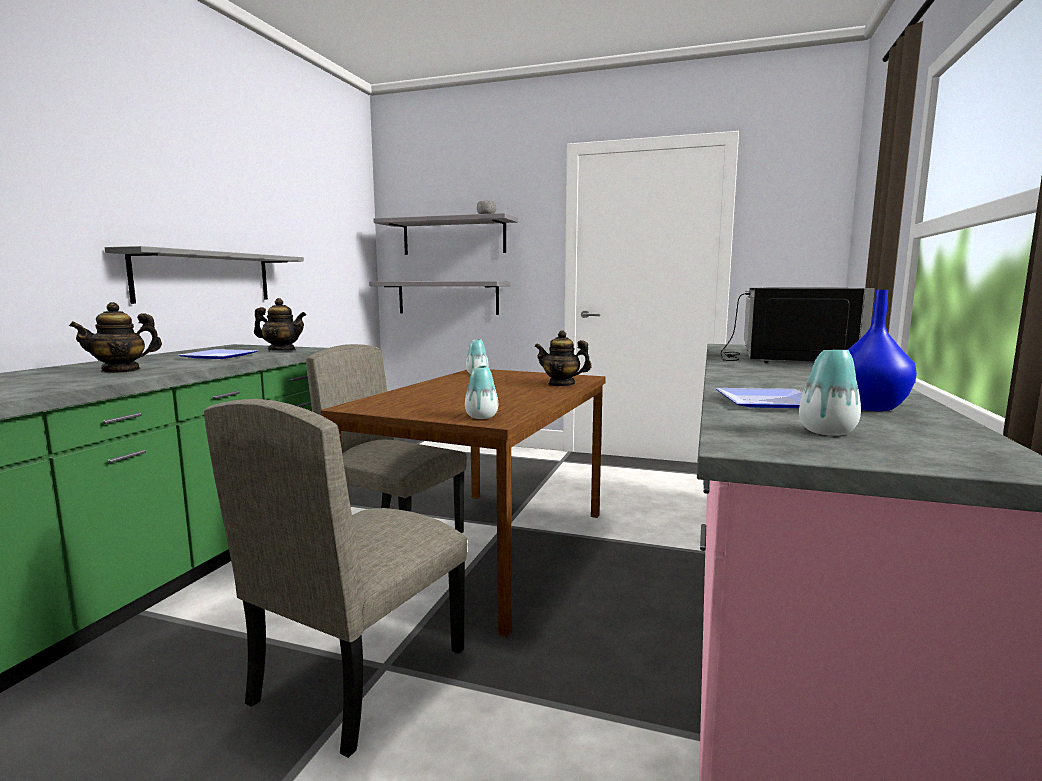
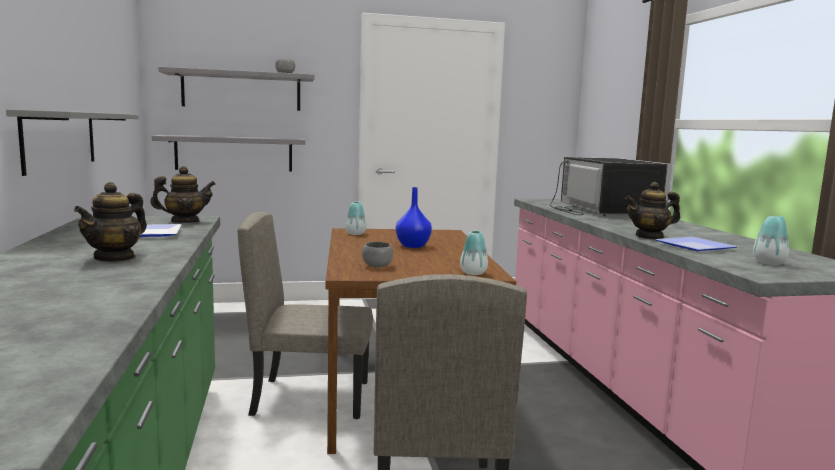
camera: 30 degrees left, 0 degrees up
(403, 402) = (377, 266): none -> grey bowl
(561, 384) = (450, 239): teapot -> teapot (650, 237)
(870, 407) = (743, 246): blue vase -> blue vase (413, 246)

